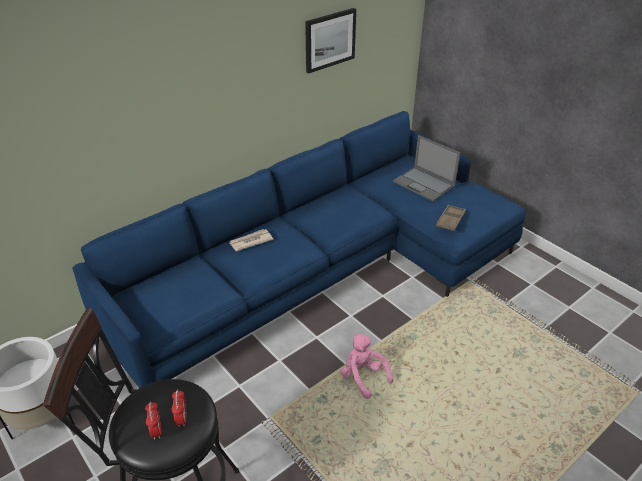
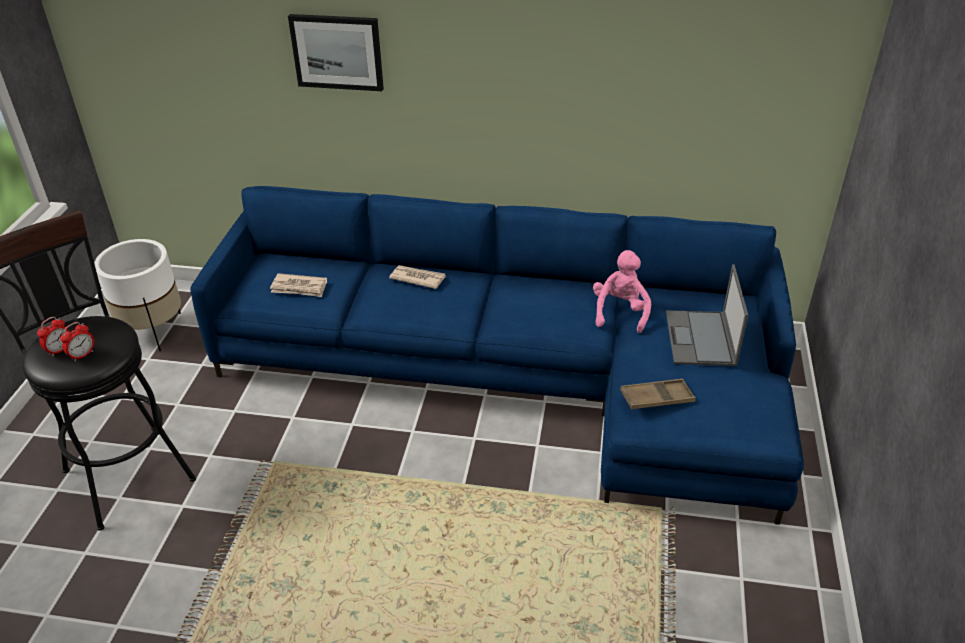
camera: 50 degrees right, 0 degrees up
(187, 293) = (299, 288): none -> newspaper
(329, 40) = (648, 69): picture -> picture (337, 52)
(363, 377) = (393, 501): pink plush toy -> pink plush toy (620, 312)

